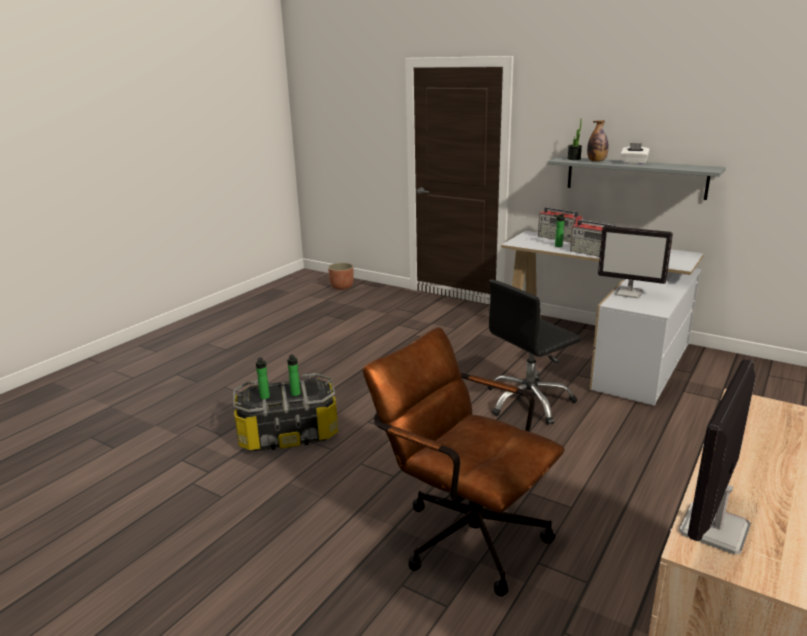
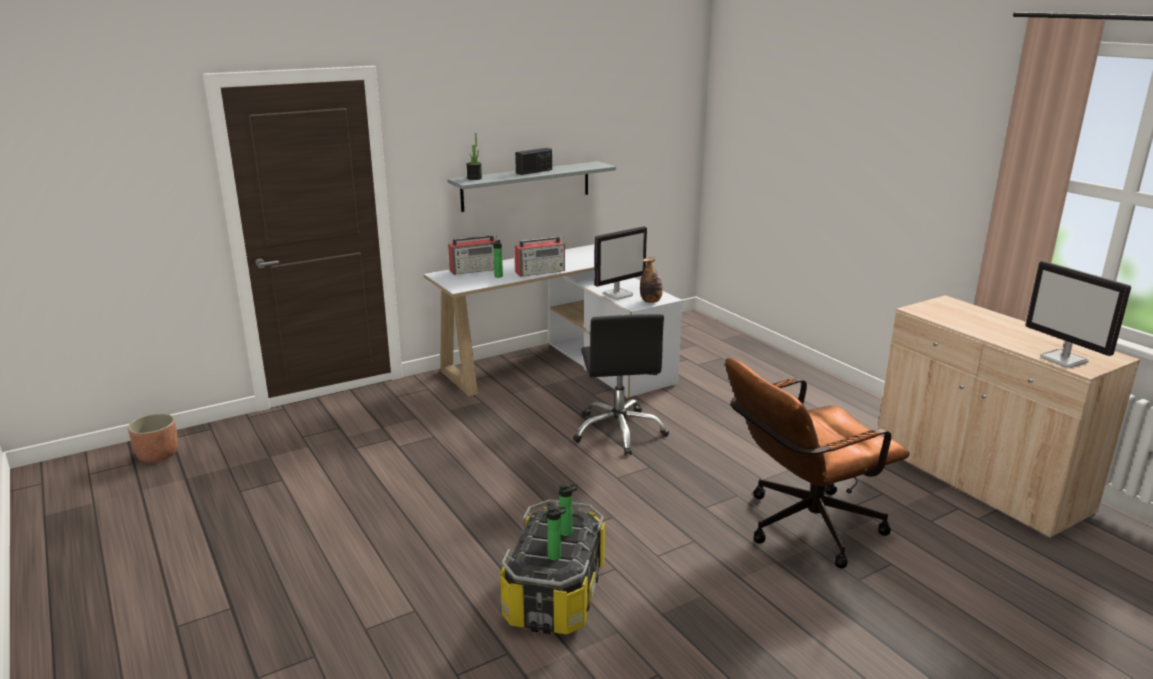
camera: 65 degrees left, 0 degrees up
(596, 161) = (502, 176): bottle -> bottle (651, 301)
(634, 163) = (534, 171): white tissue box -> radio

